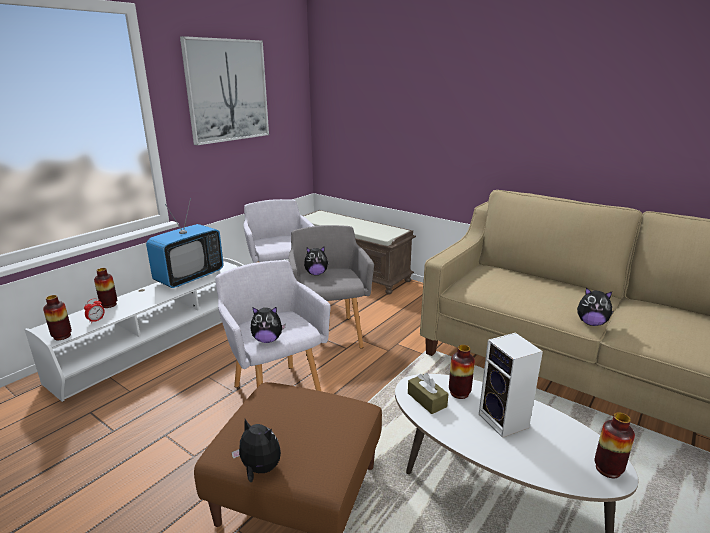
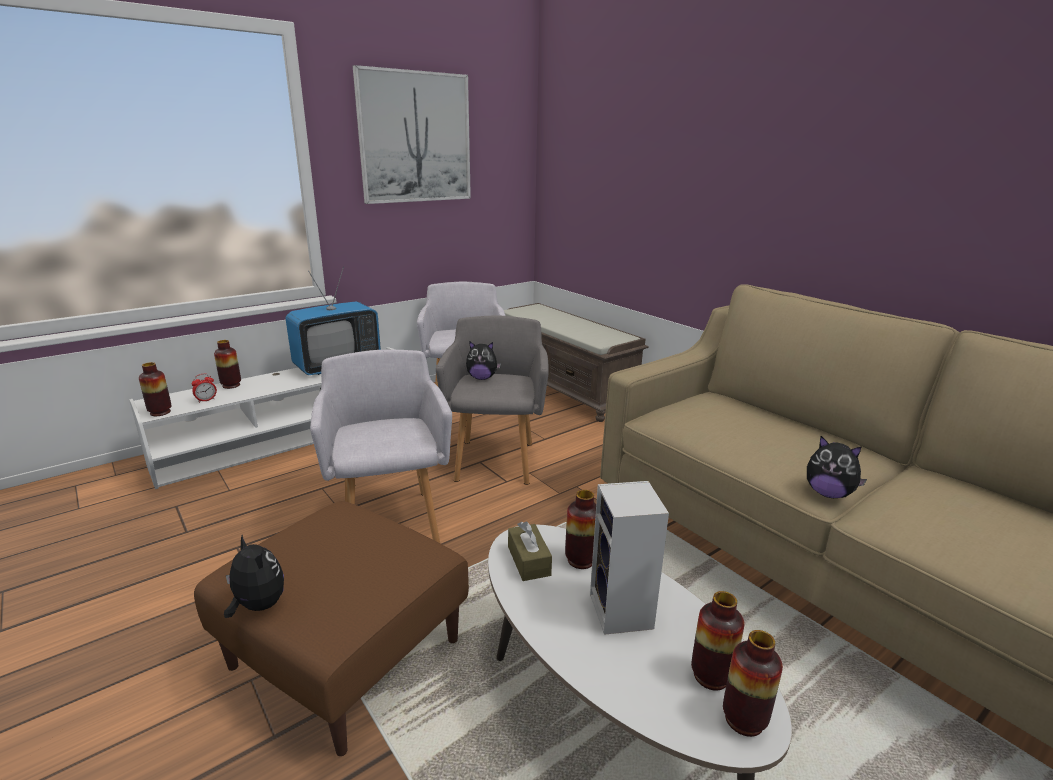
camera: 15 degrees right, 0 degrees up
(267, 340) = (366, 449): plush toy -> none
(576, 448) = (711, 676): none -> vase

